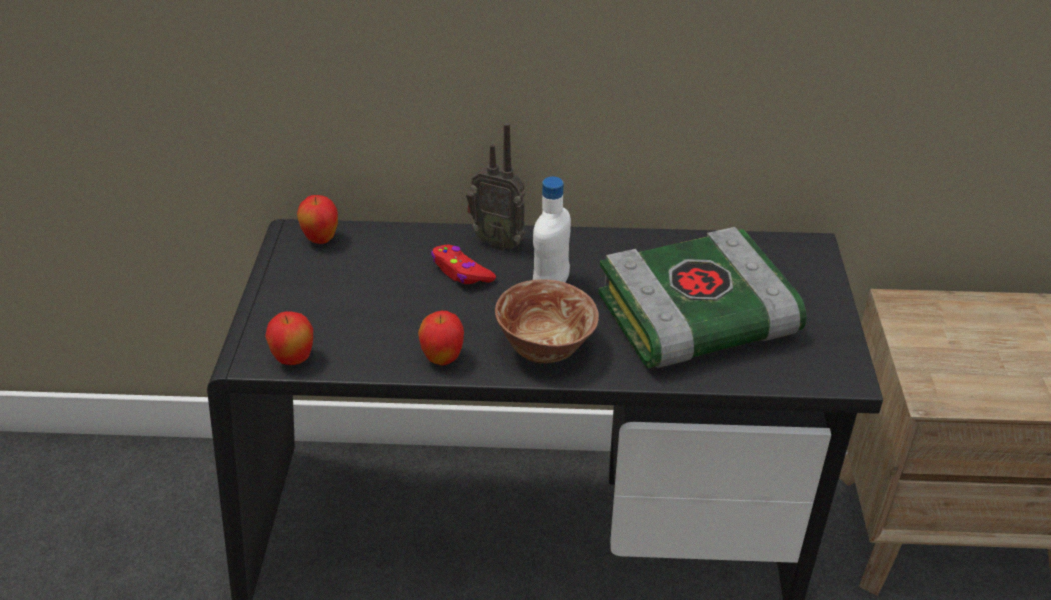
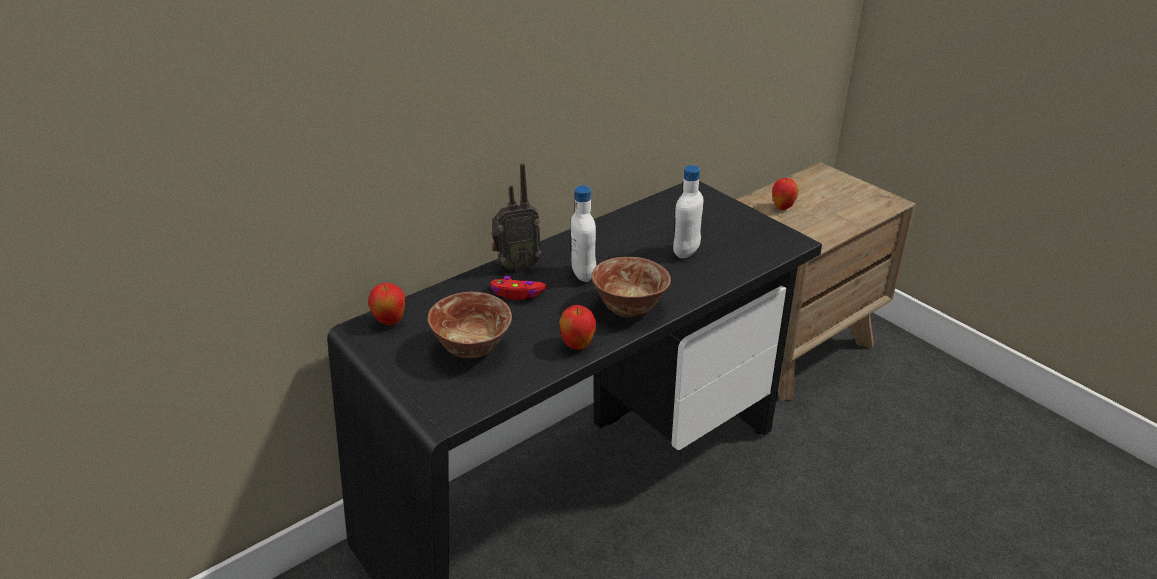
camera: 40 degrees left, 5 degrees down
(294, 360) = (480, 399): apple -> apple (782, 207)
(351, 306) = (472, 348): none -> bowl
(694, 319) = (686, 252): book -> white bottle

